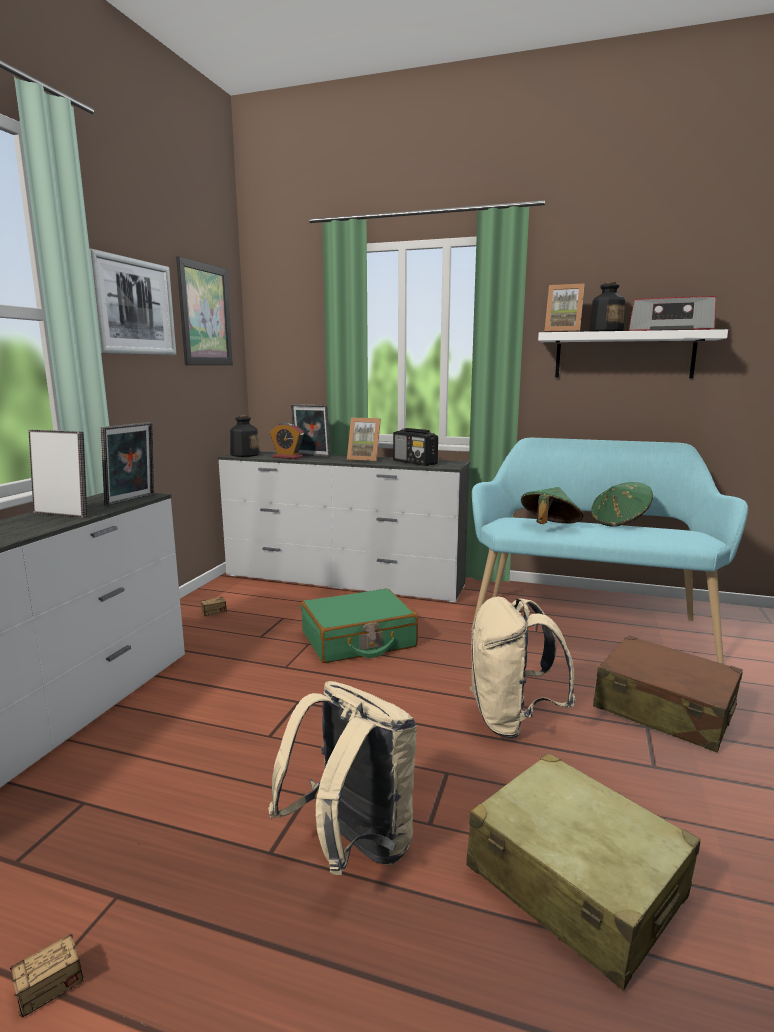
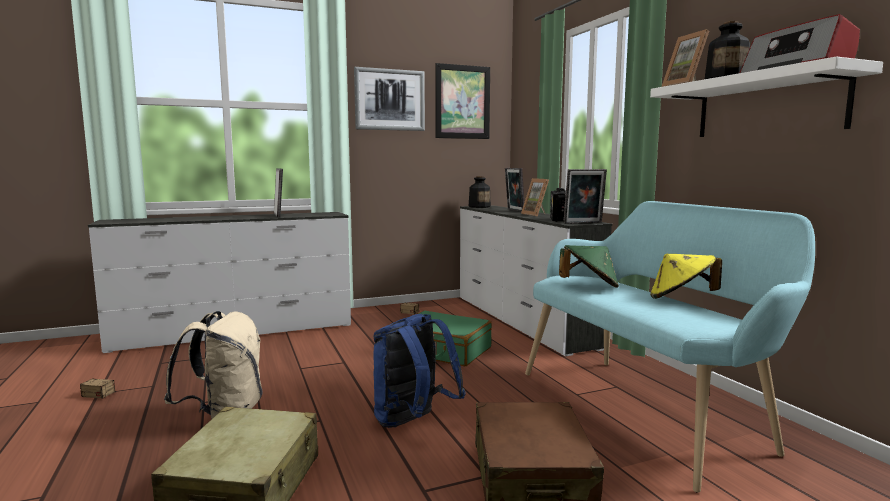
camera: 50 degrees right, 5 degrees down
(132, 500) = (323, 215): picture frame -> picture frame (583, 223)
(287, 457) = (495, 209): alarm clock -> none
(512, 720) = (413, 422): beige backpack -> blue backpack
(620, 522) = (681, 298): green hat -> yellow hat

